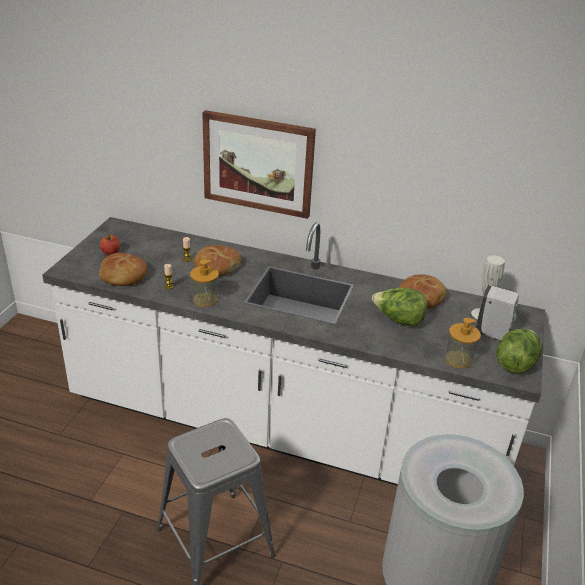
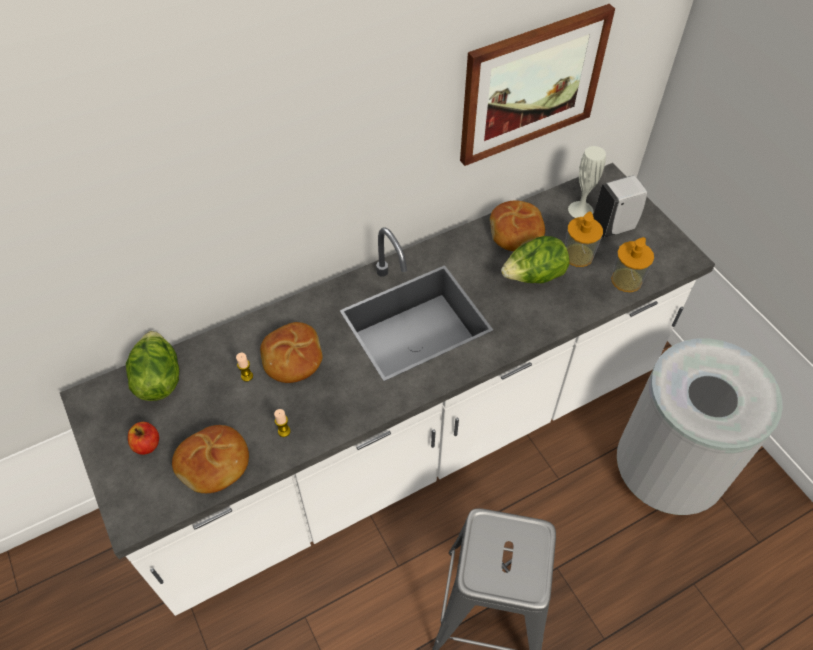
camera: 45 degrees left, 20 degrees up
(205, 299) = (343, 413): soap dispenser -> soap dispenser (578, 255)
(258, 163) = (269, 202): picture -> picture (531, 85)
(515, 363) = (665, 246): lettuce -> lettuce (158, 379)

